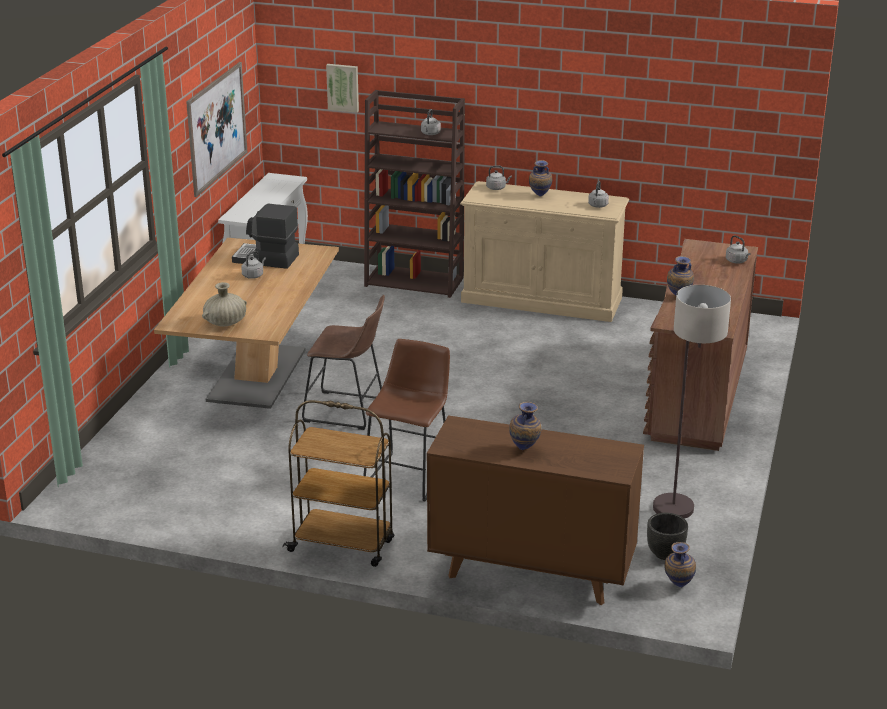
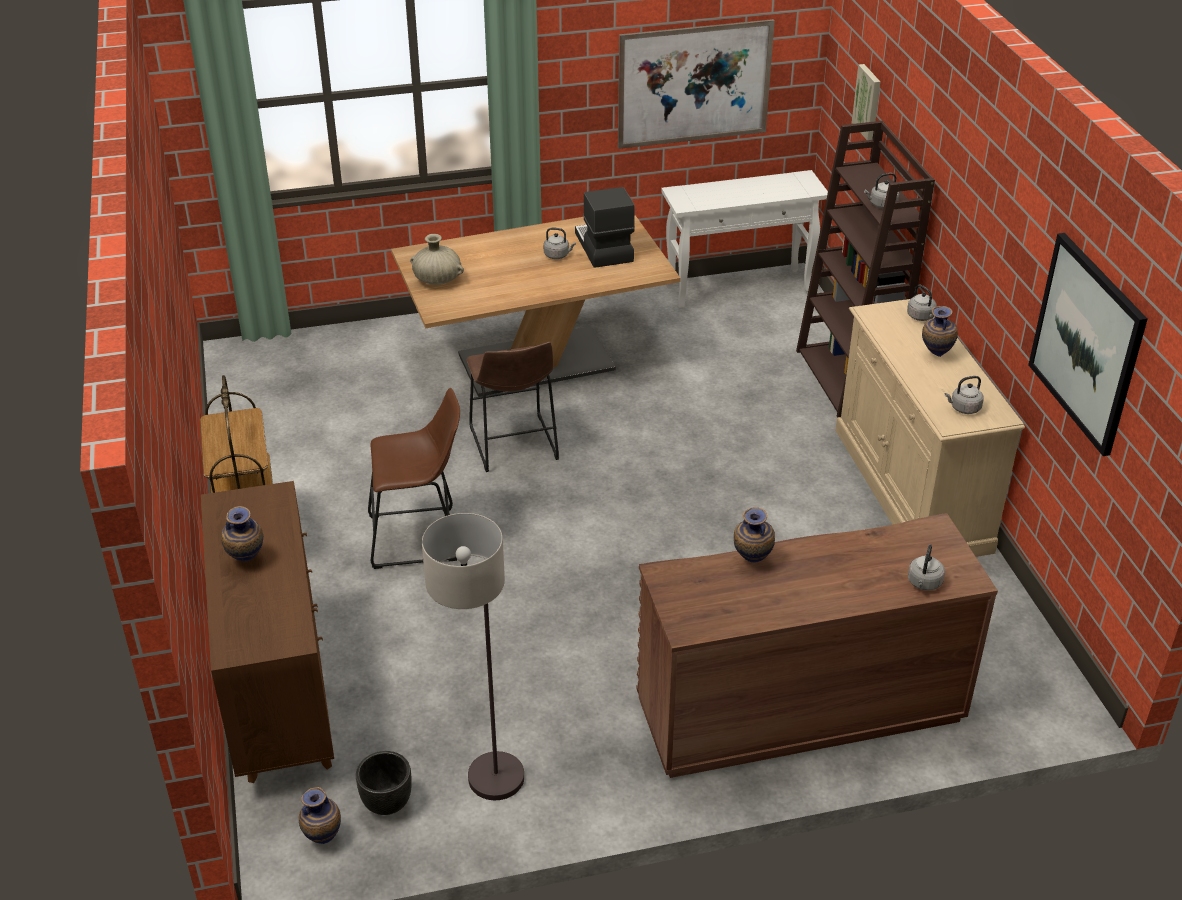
camera: 60 degrees right, 10 degrees up
(673, 115) = (1087, 343): none -> picture

